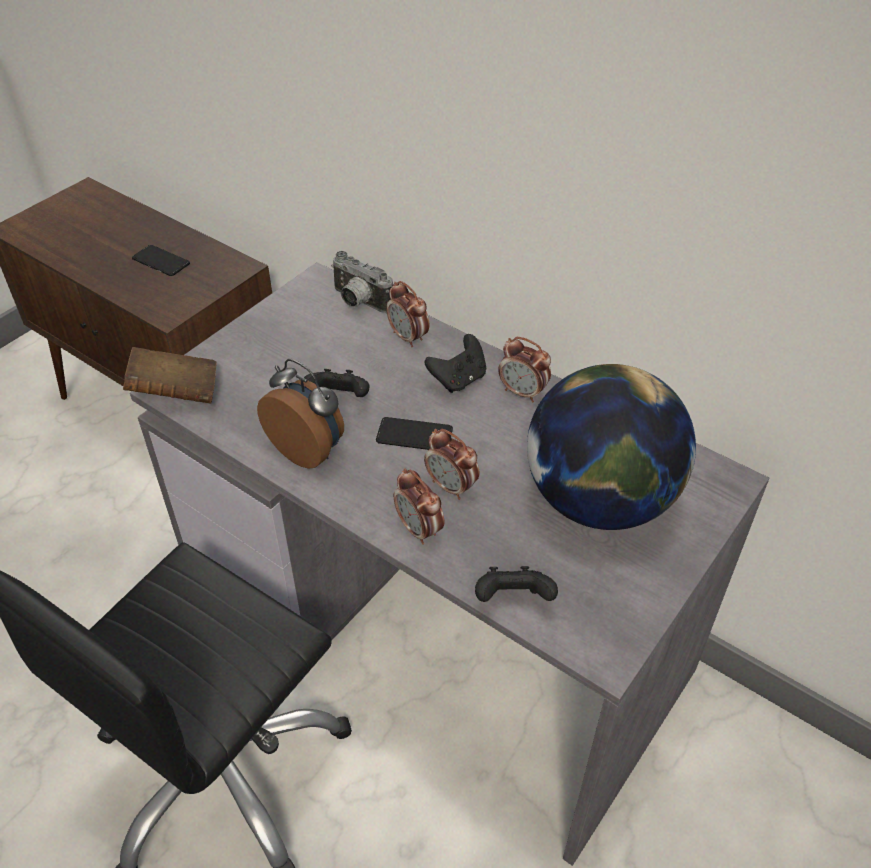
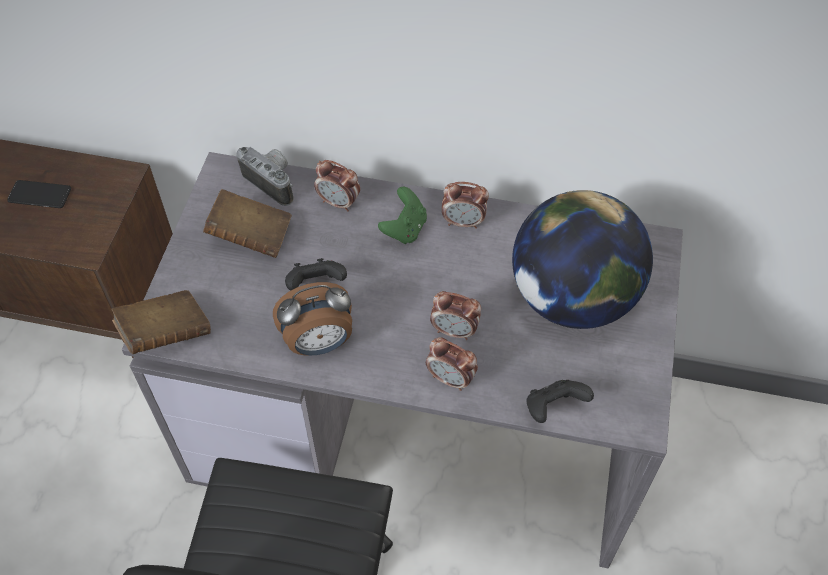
camera: 25 degrees left, 10 degrees up
(307, 339) = (251, 236): none -> brown book
(309, 450) = (319, 343): alarm clock -> alarm clock turned 150 degrees clockwise
(358, 302) = (273, 182): camera -> camera turned 150 degrees counterclockwise
(414, 435) = (398, 295): phone -> none
(458, 379) = (404, 229): black game controller -> green game controller

